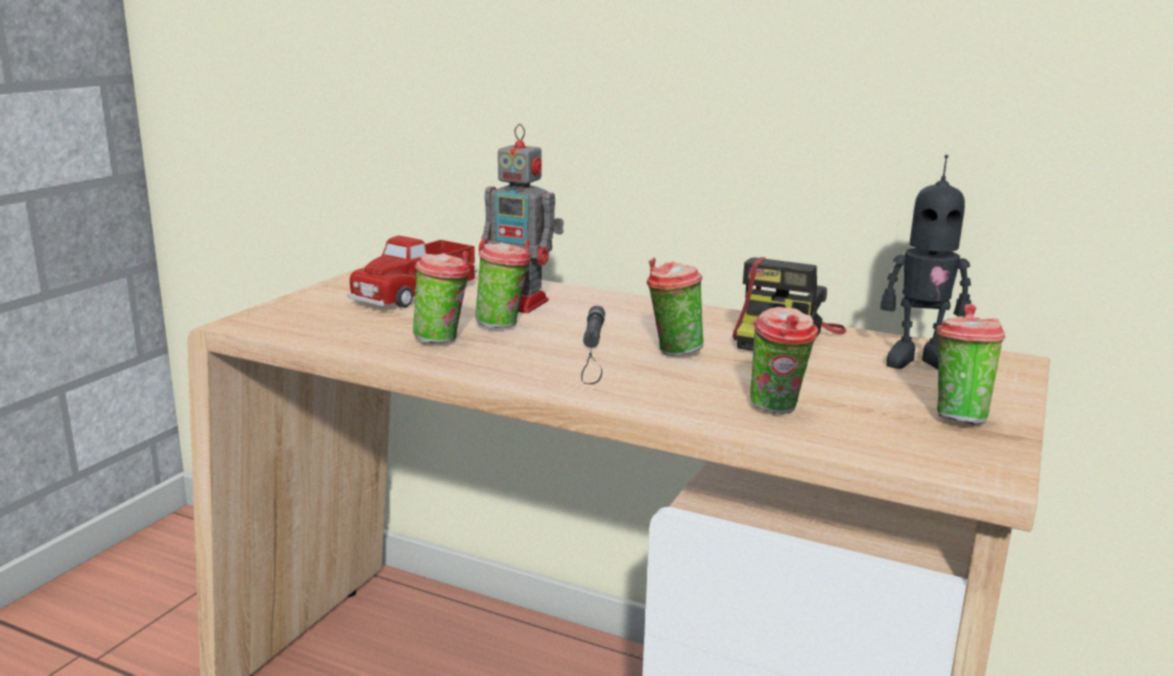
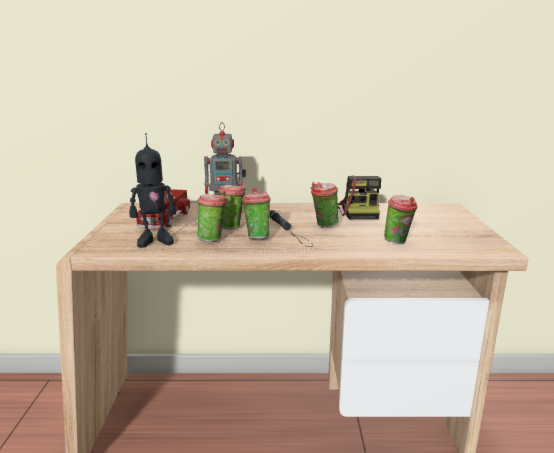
camera: 25 degrees left, 0 degrees up
(918, 360) = (419, 212): toy robot -> toy robot (155, 241)
(957, 416) = (462, 231): cup -> cup (256, 237)

